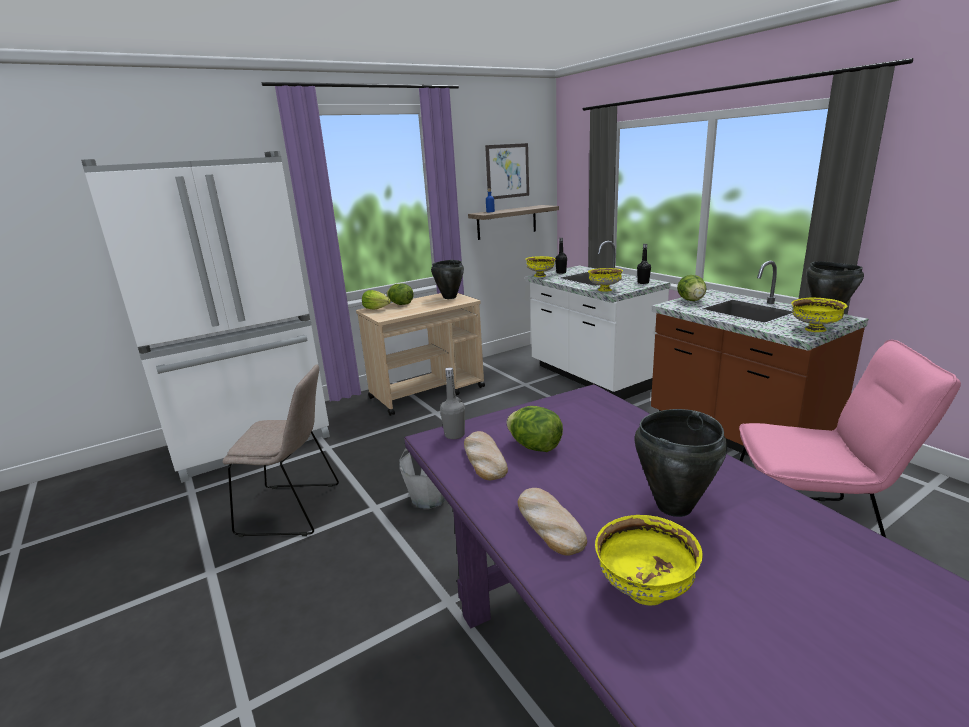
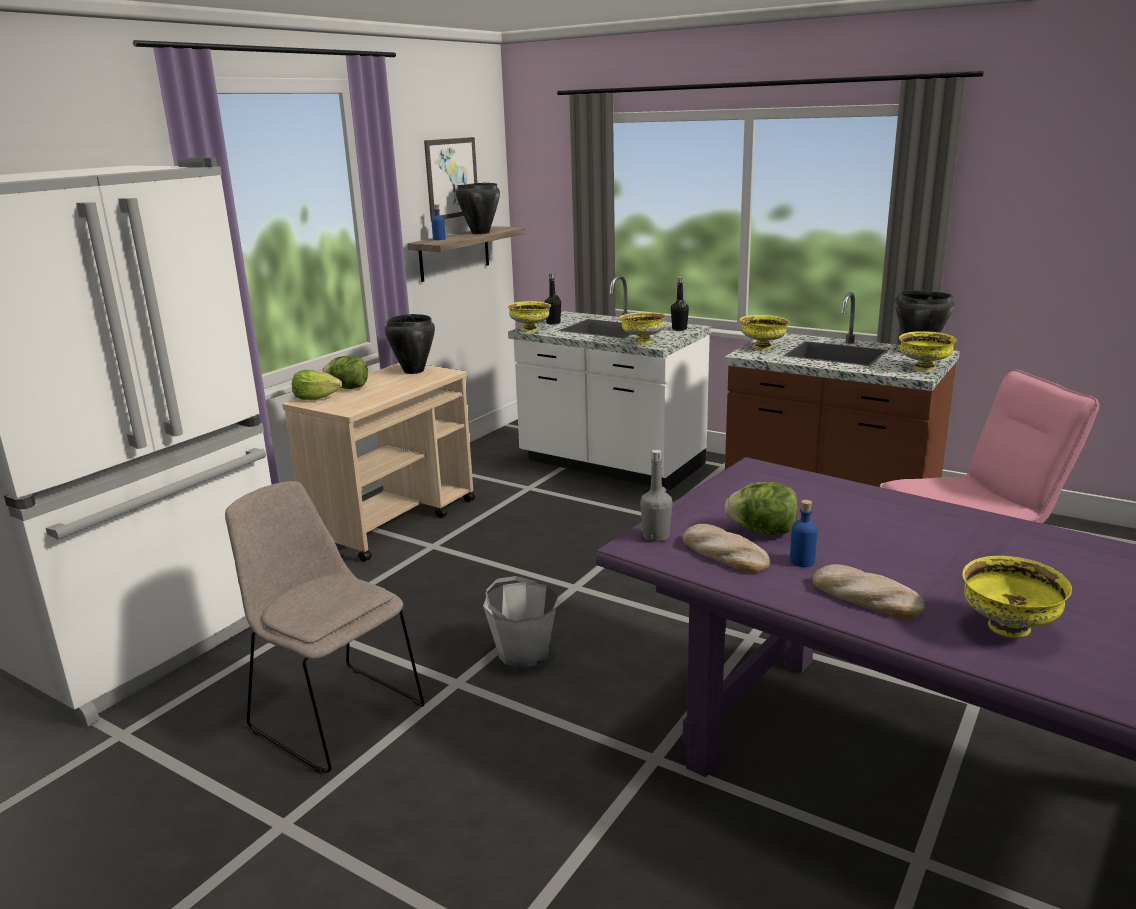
camera: 25 degrees left, 0 degrees up
(294, 509) = (334, 714): beige chair -> beige chair turned 120 degrees counterclockwise
(535, 479) = (802, 561): none -> blue bottle
(673, 506) = (956, 557): black cooking pot -> black cooking pot (480, 233)
(691, 300) = (763, 347): lettuce -> yellow bowl

